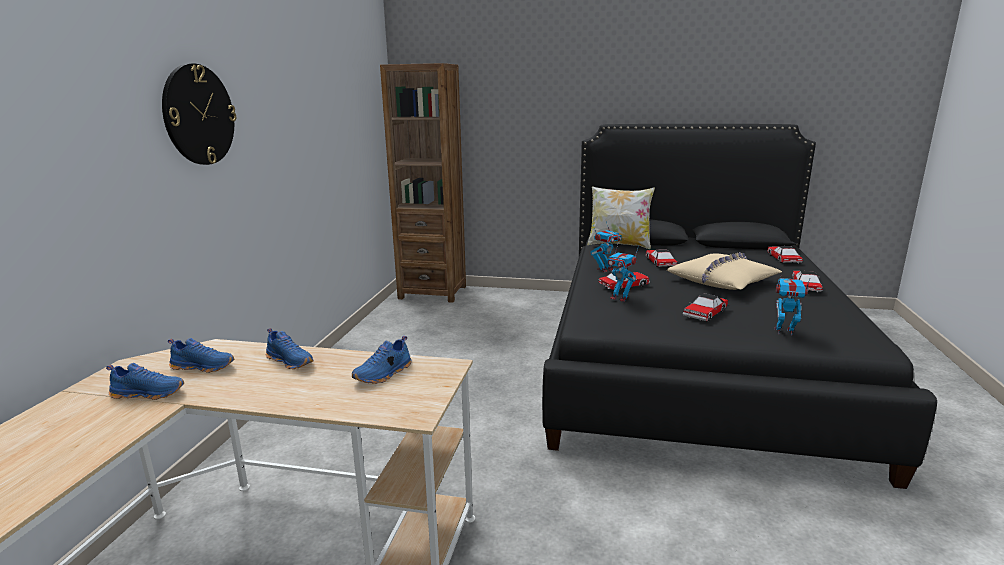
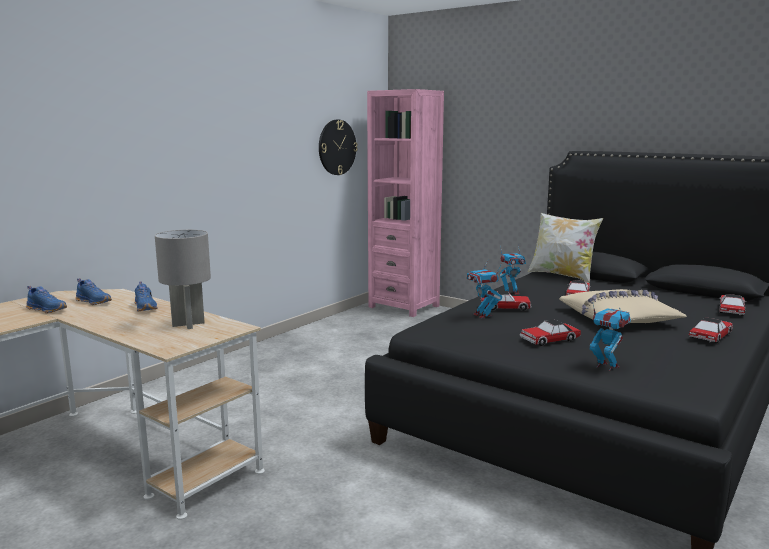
camera: 25 degrees right, 5 degrees down
(199, 115) = (159, 125): wall clock -> wall clock (337, 147)
(384, 374) = (189, 324): blue shoe -> grey table lamp
(432, 292) = (404, 306): brown bookcase -> pink bookcase

